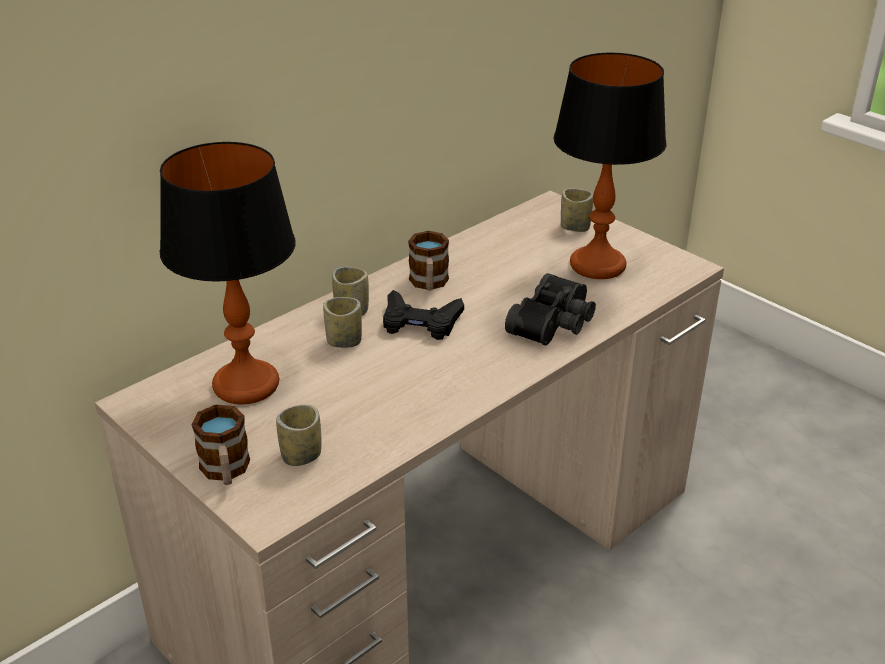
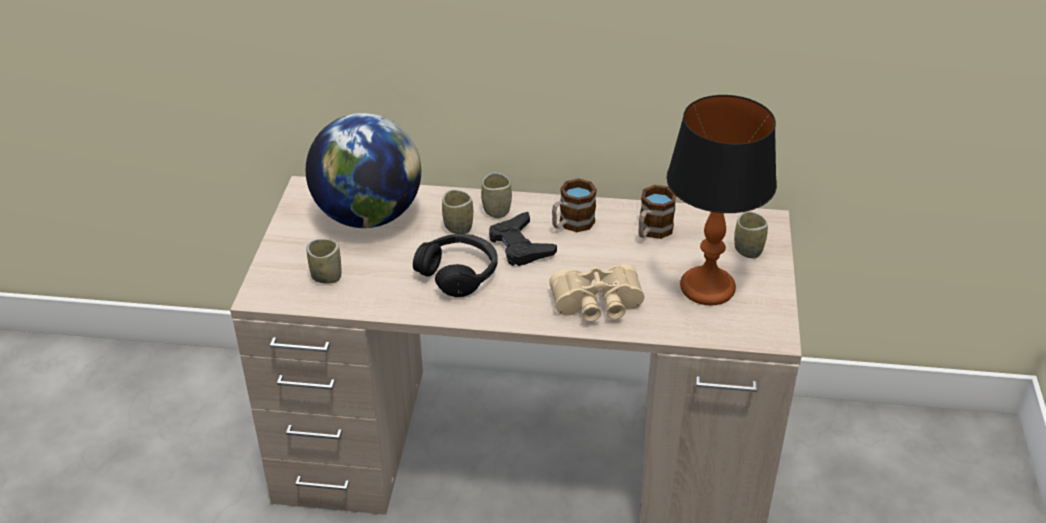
camera: 50 degrees right, 5 degrees up
(226, 471) = (282, 257): mug -> mug (652, 231)
(245, 384) = (368, 216): table lamp -> globe
(412, 373) = (458, 273): none -> black headphones
(555, 323) = (597, 306): black binoculars -> beige binoculars

